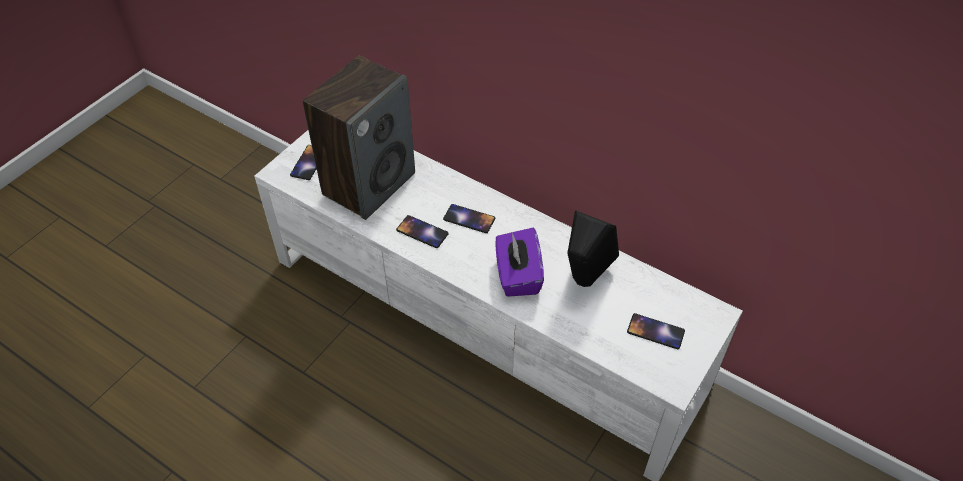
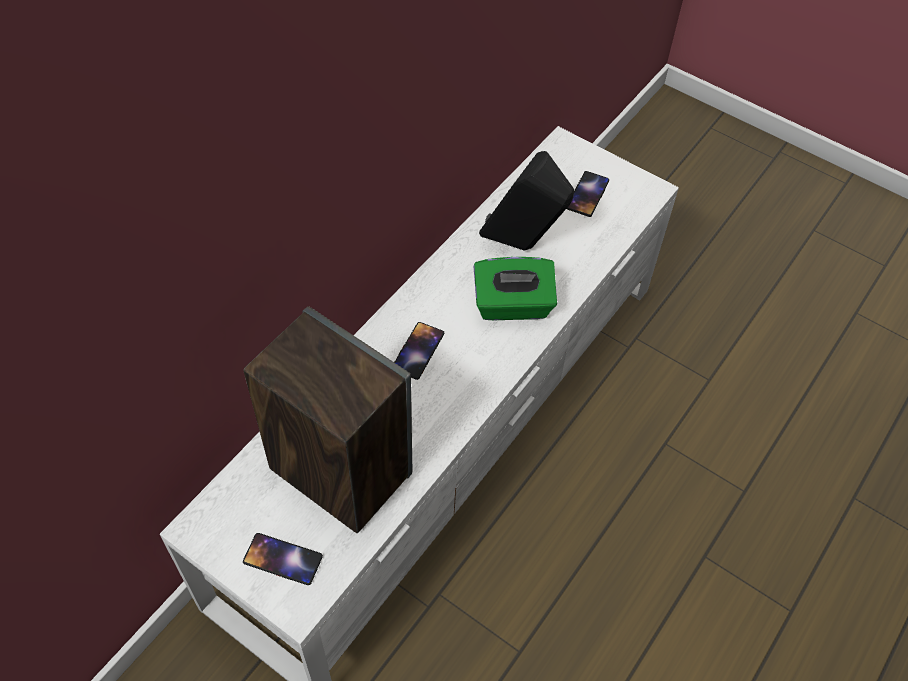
camera: 90 degrees left, 5 degrees up
(422, 232) = (438, 404): phone -> none
(517, 275) = (512, 306): purple tissue box -> green tissue box

